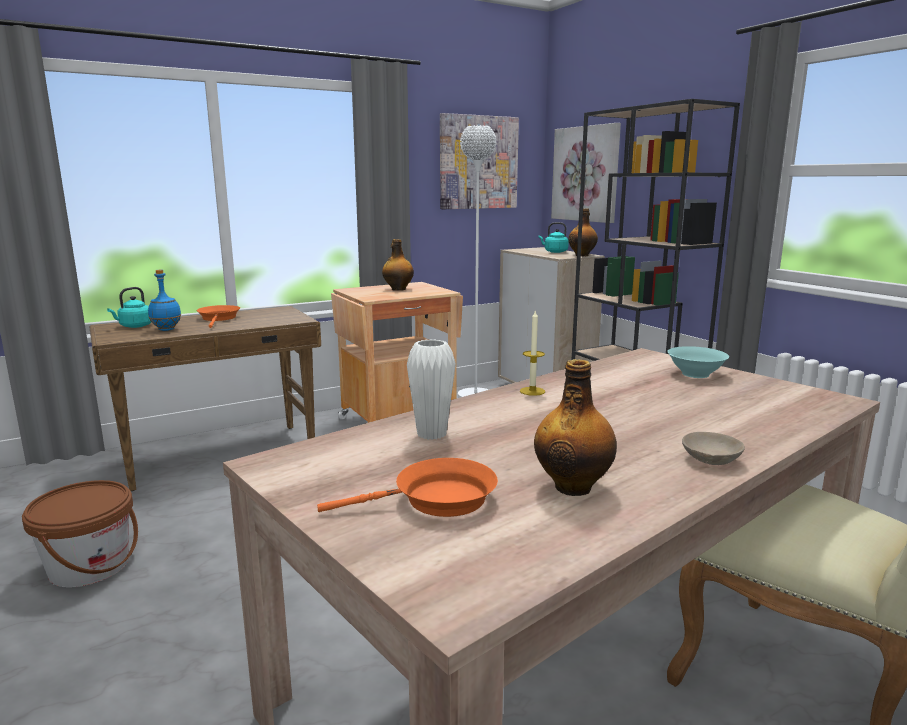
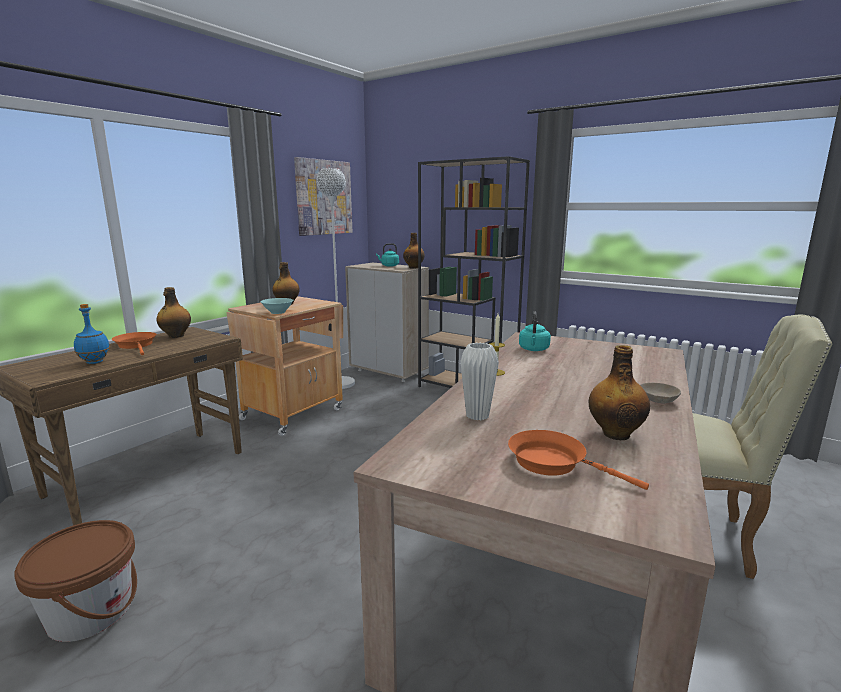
camera: 25 degrees left, 0 degrees up
(134, 326) = (51, 363): turquoise kettle -> turquoise kettle (534, 349)
(263, 313) = (176, 336): none -> bottle
(437, 500) = (553, 463): orange frying pan -> orange frying pan turned 105 degrees counterclockwise
(586, 174) = (406, 207): picture -> none
(695, 374) = (571, 346): turquoise bowl -> turquoise bowl (278, 312)

